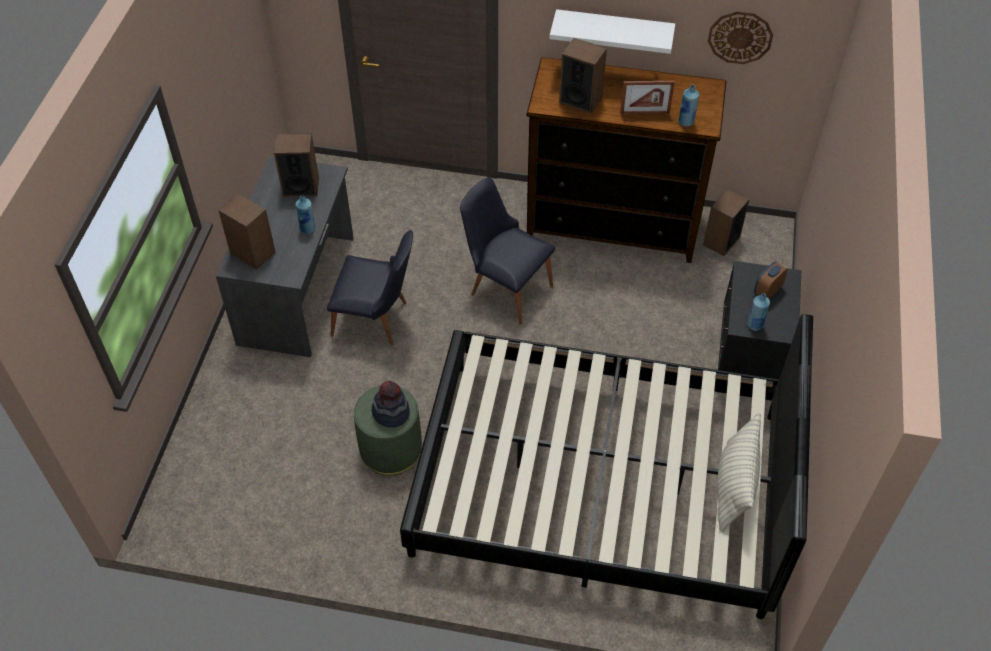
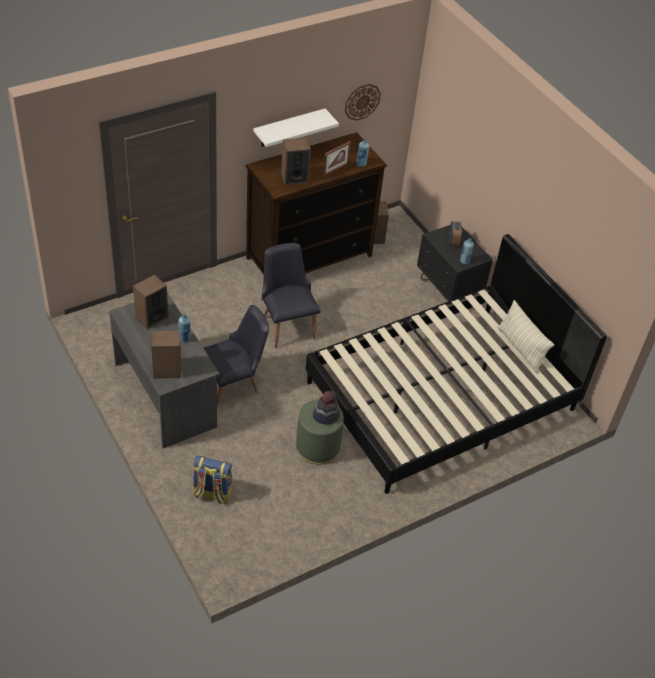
camera: 45 degrees left, 5 degrees down
(231, 426) = (212, 493): none -> backpack
(505, 287) = (287, 324): black chair -> black chair turned 75 degrees clockwise

